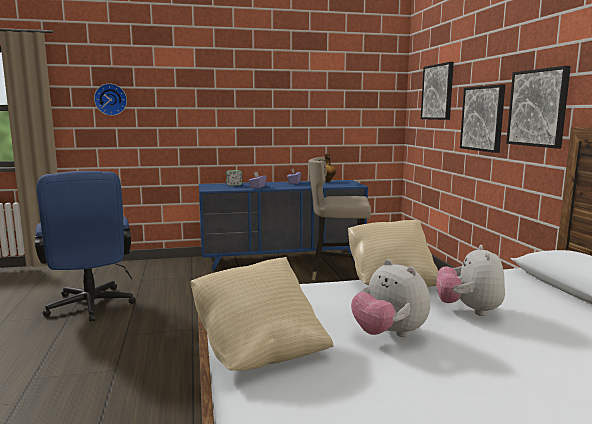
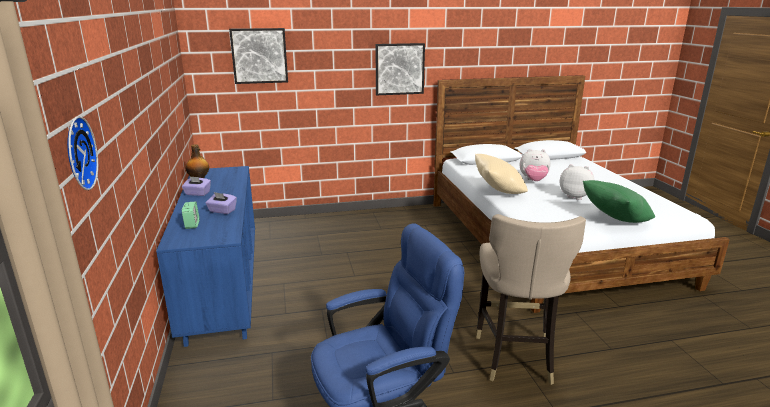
camera: 90 degrees left, 10 degrees up
(259, 350) = (614, 221): beige pillow -> green pillow
(338, 274) = (292, 257): beige stool -> beige stool (515, 357)
(389, 334) = (574, 196): plush toy -> plush toy turned 120 degrees counterclockwise
(482, 118) = (339, 78): picture -> none

